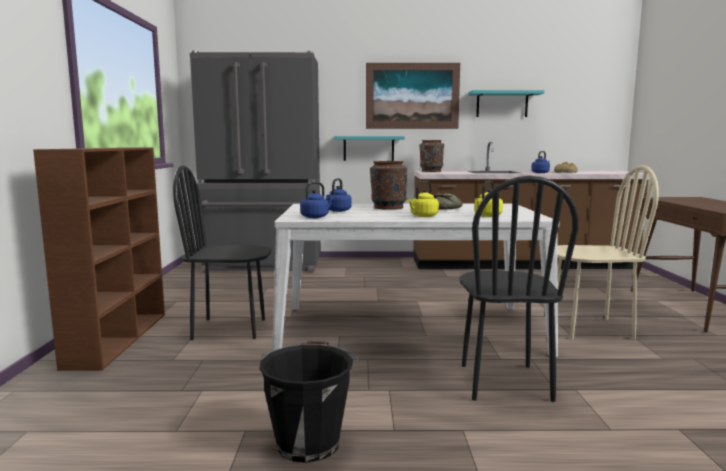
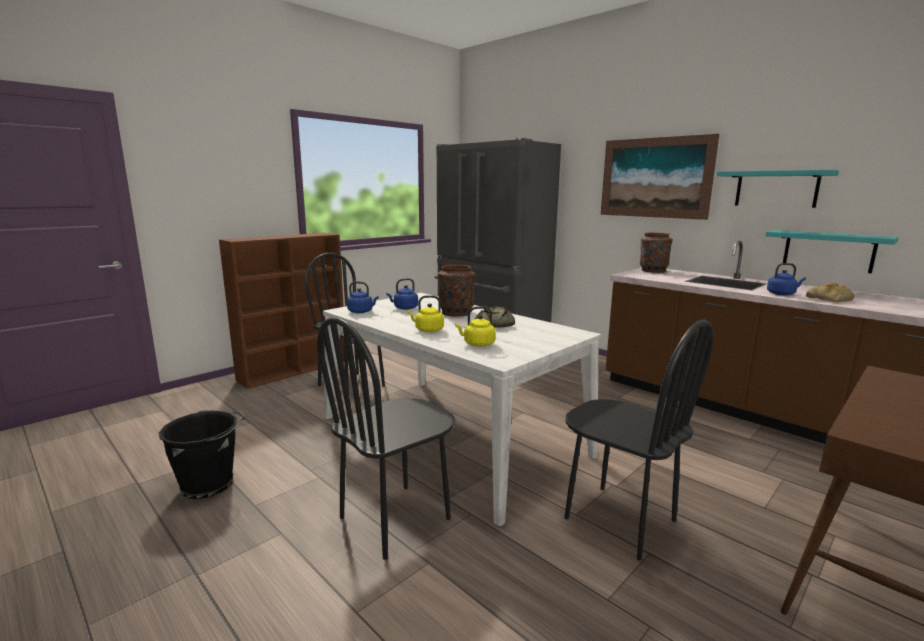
camera: 45 degrees right, 5 degrees up
(368, 148) = (602, 236): turquoise shelf -> turquoise shelf (828, 251)
(590, 328) = (619, 520): beige chair -> black chair

